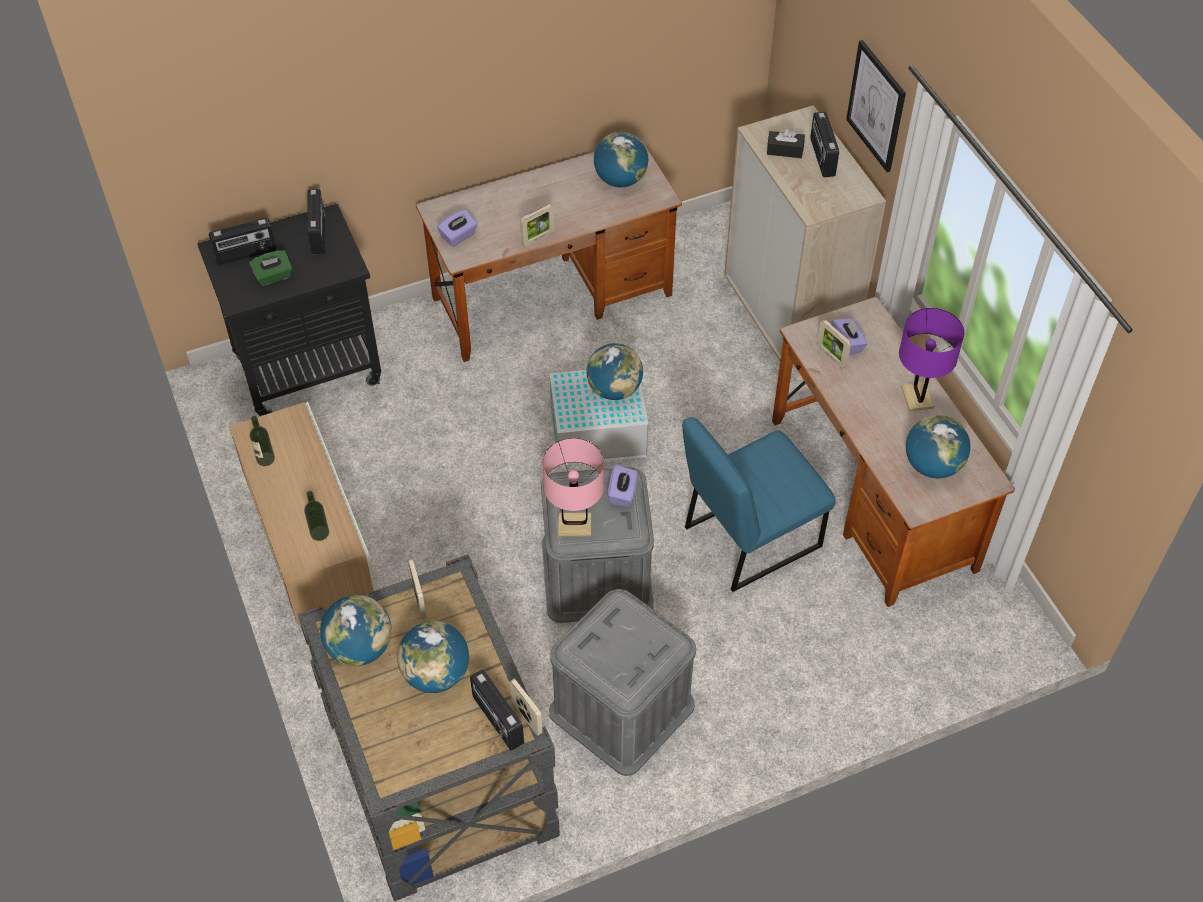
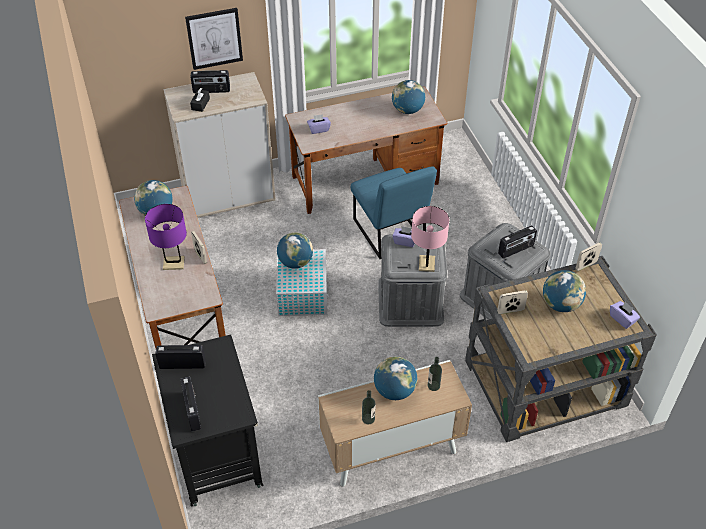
camera: 85 degrees left, 5 degrees down
(273, 276) = (221, 392): green tissue box -> none
(360, 648) = (545, 340): globe -> globe (394, 390)
(458, 236) = (187, 298): purple tissue box -> purple tissue box (622, 319)
(497, 720) = (588, 278): radio -> radio (516, 250)
(831, 357) = (327, 136): picture frame -> none
(917, 397) = (361, 109): purple table lamp -> purple table lamp (173, 263)

